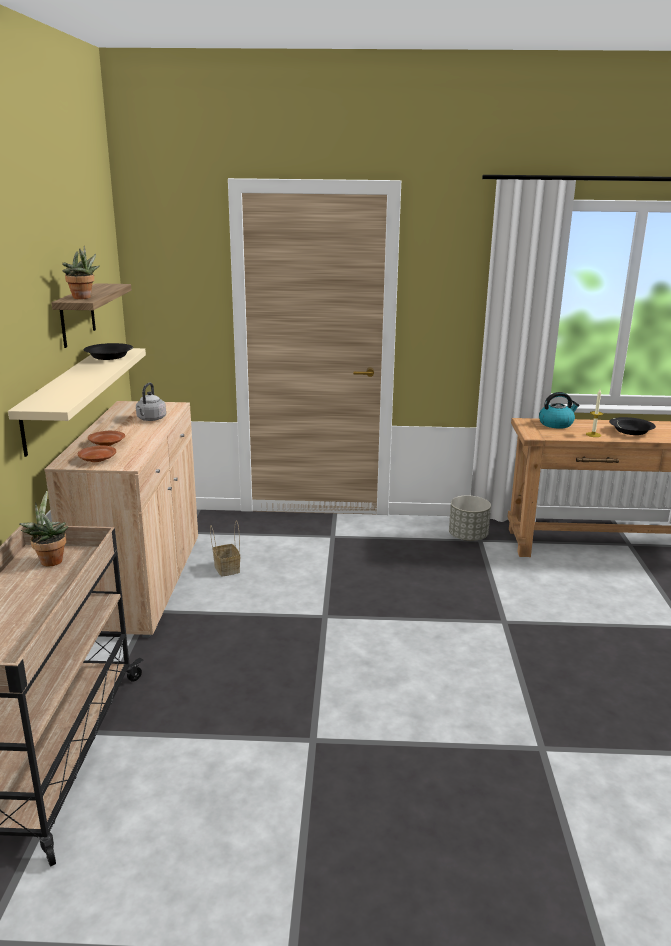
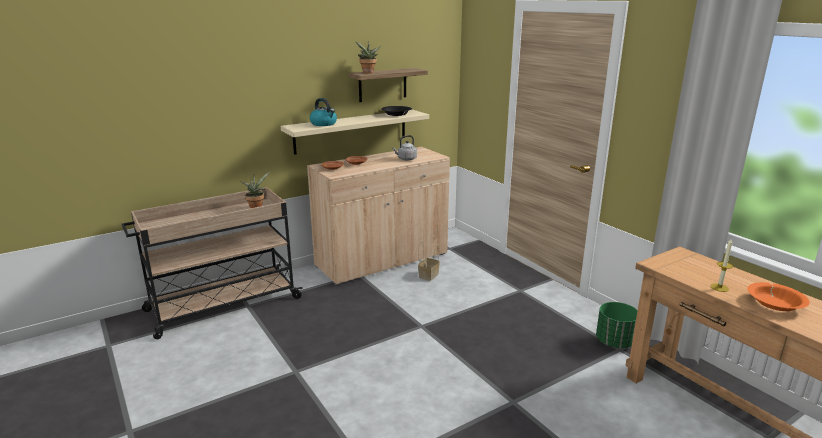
camera: 55 degrees right, 0 degrees up
(468, 537) = (615, 342): grey planter -> green planter
(556, 424) = (708, 266): kettle -> kettle (324, 124)
(630, 431) = (775, 303): black bowl -> orange bowl

